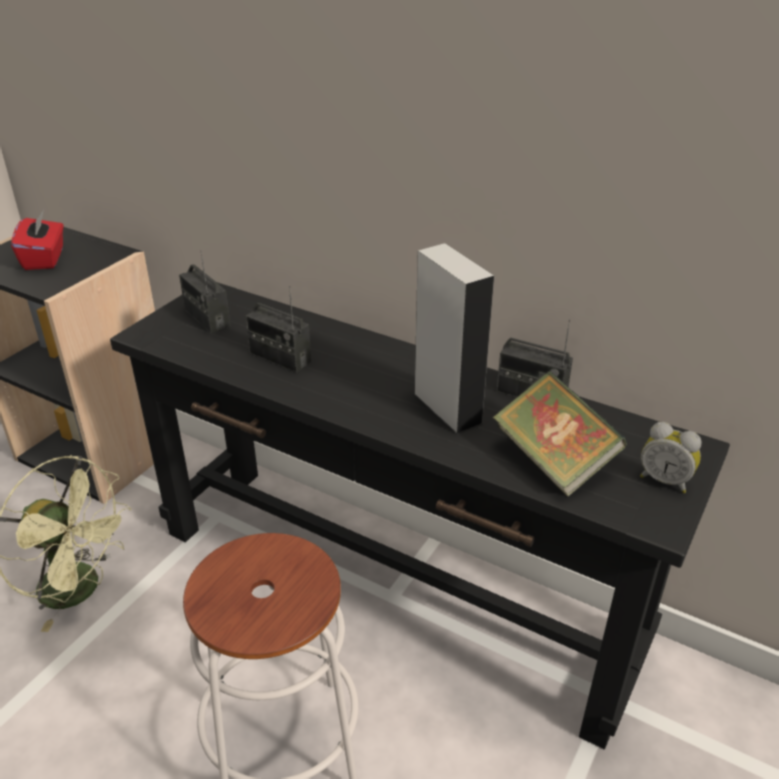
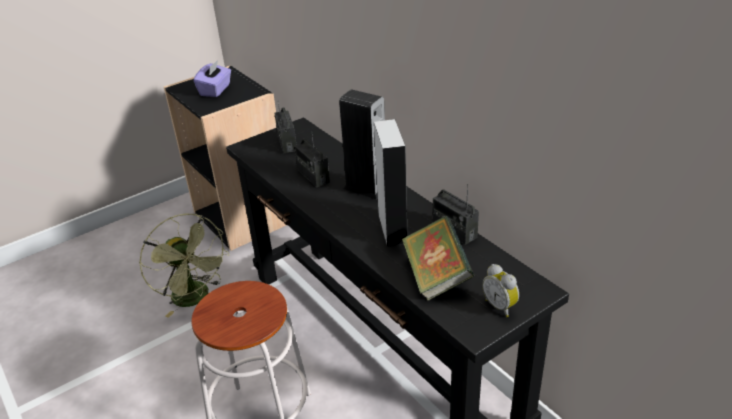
camera: 25 degrees right, 0 degrees up
(45, 259) = (215, 90): red tissue box -> purple tissue box
(370, 359) = (366, 187): none -> speaker

